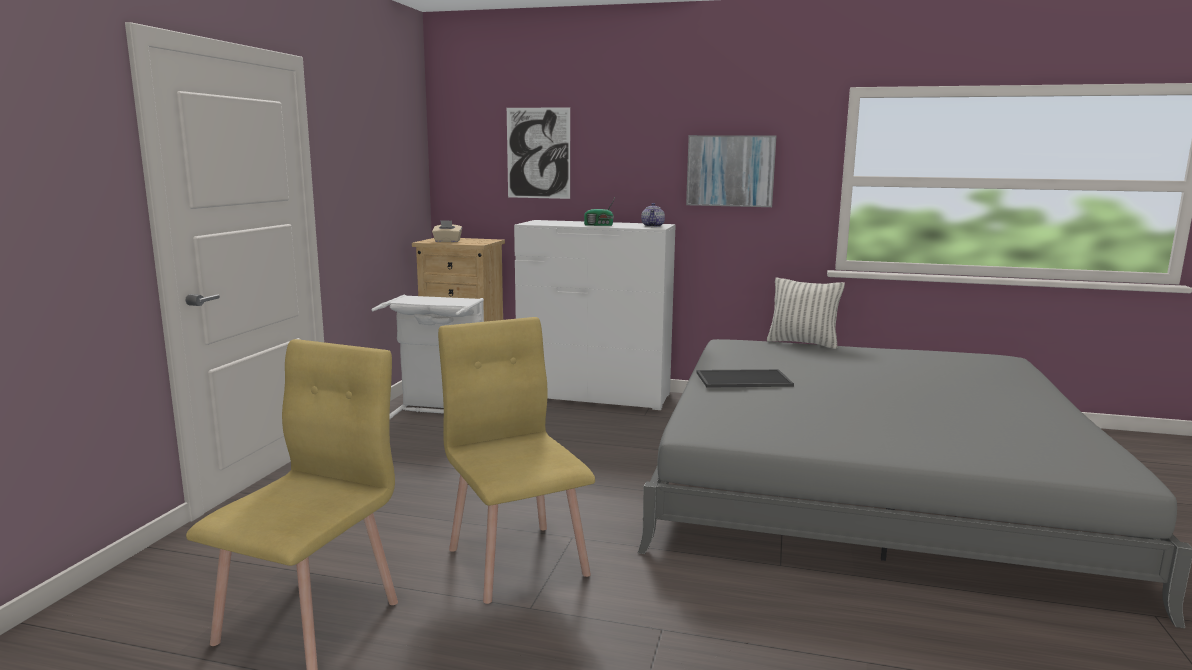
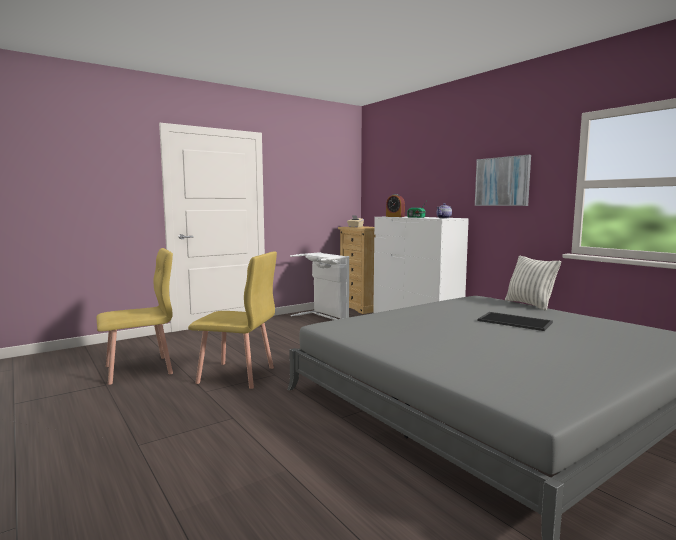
camera: 40 degrees right, 5 degrees down
(518, 560) = (236, 375): yellow chair -> yellow chair turned 90 degrees clockwise
(538, 153) = (404, 177): picture -> none
(554, 224) = (395, 216): none -> alarm clock
(744, 379) = (424, 311): tray -> tray (515, 321)

